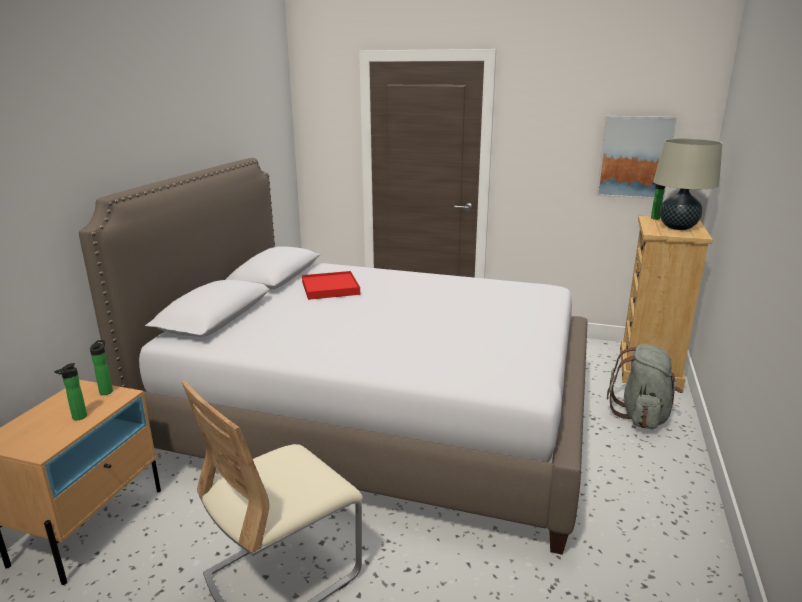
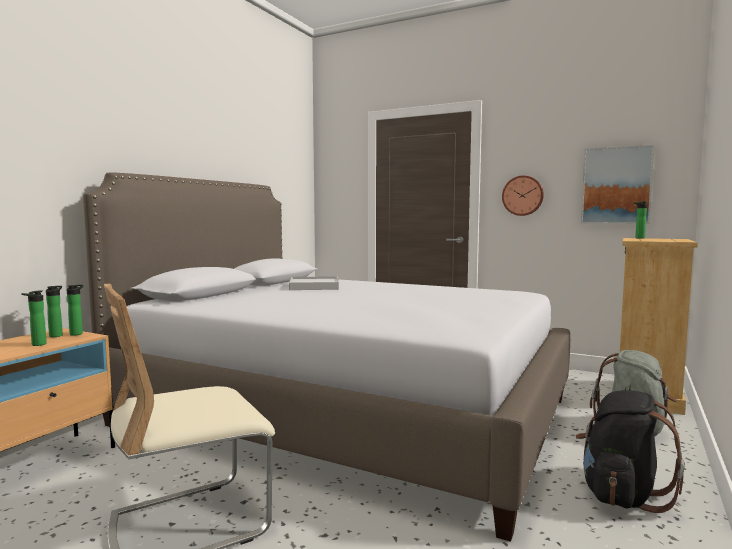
camera: 10 degrees right, 15 degrees down
(86, 396) = (57, 335): none -> bottle
(330, 288) = (314, 286): red tray -> white tray
(537, 162) = (522, 195): none -> wall clock
(641, 492) = (621, 495): none -> black backpack
(678, 227) = (662, 240): beige table lamp -> none

